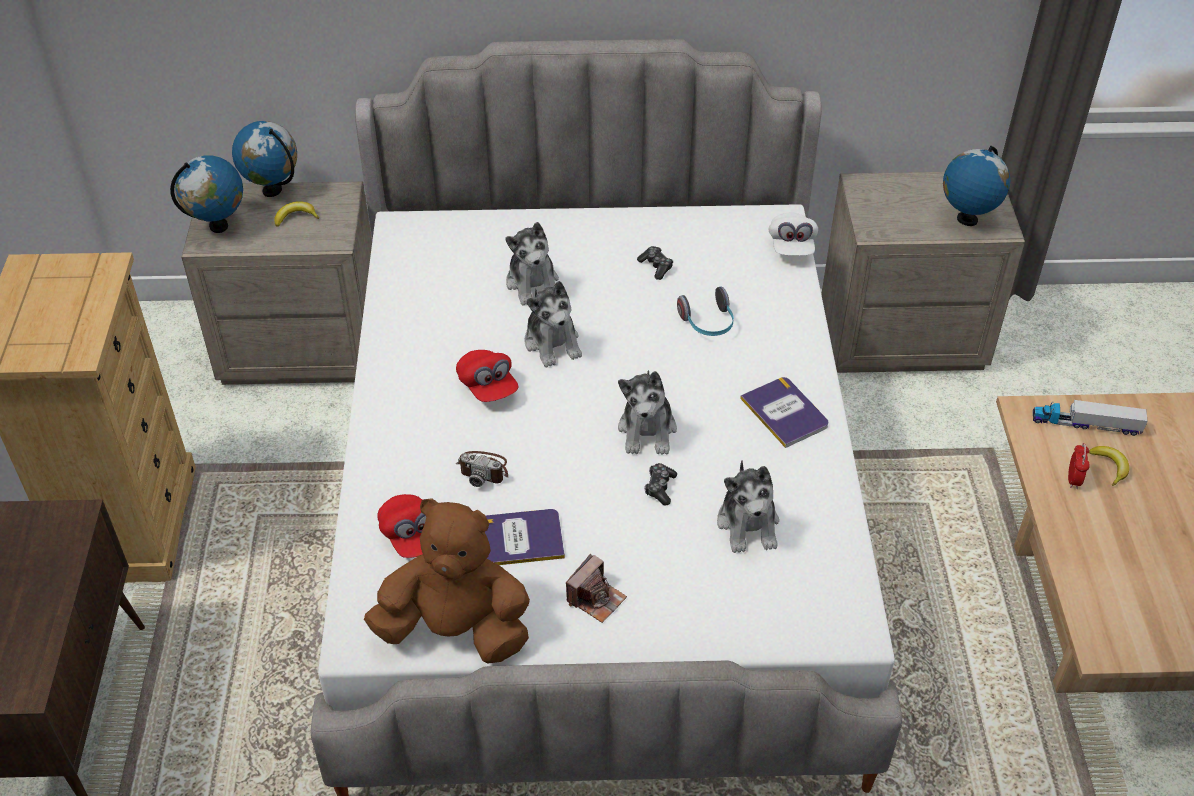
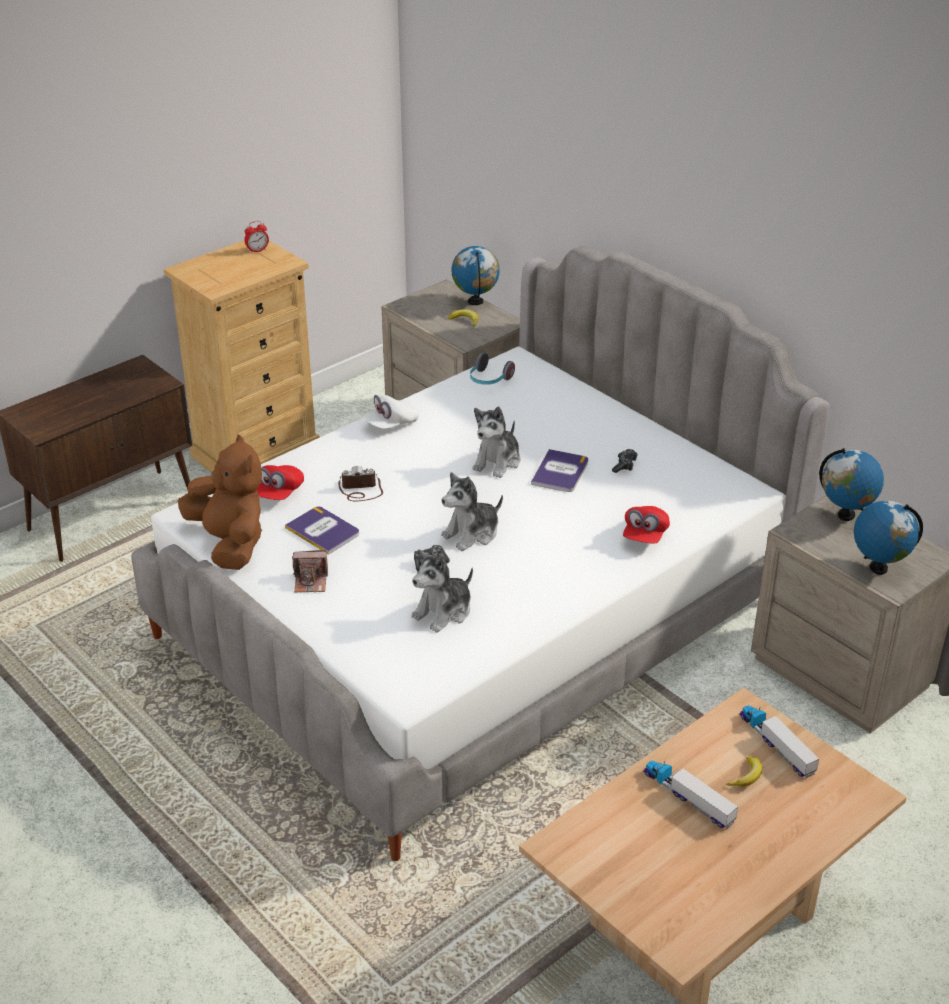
camera: 50 degrees right, 10 degrees down
(218, 226) = (421, 303): globe -> globe (846, 515)
(484, 469) = (360, 491): camera -> camera turned 105 degrees clockwise
(488, 386) = (428, 458): red cap -> red cap (645, 535)
(533, 283) = (539, 429): plush toy -> none
(708, 323) = (602, 511): headphones -> headphones (489, 380)
(785, 412) = (563, 581): book -> book (560, 472)
(791, 246) = (731, 509): white cap -> white cap (392, 424)
(1073, 479) = (707, 762): alarm clock -> alarm clock (257, 250)
(1108, 520) = (688, 798): none -> toy truck

